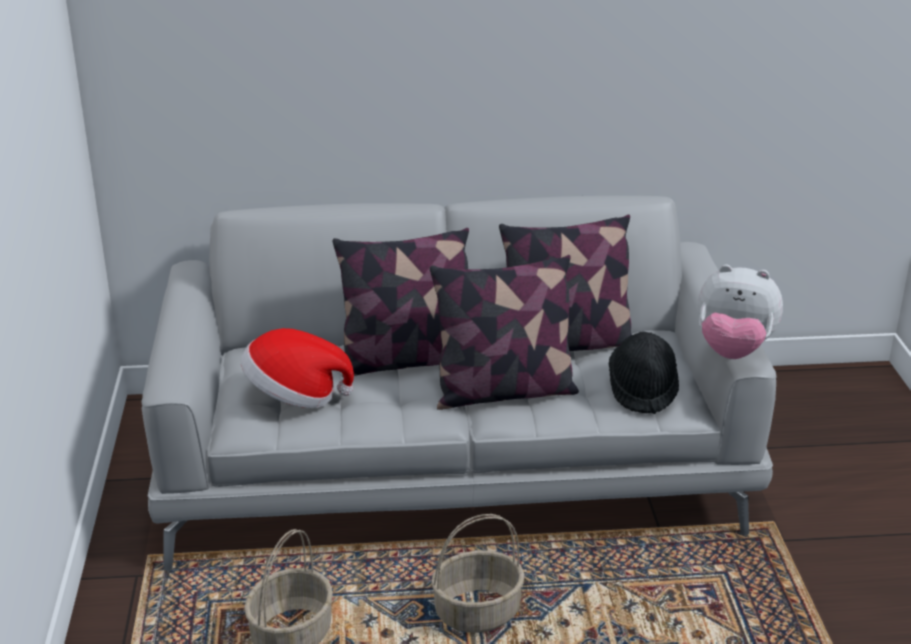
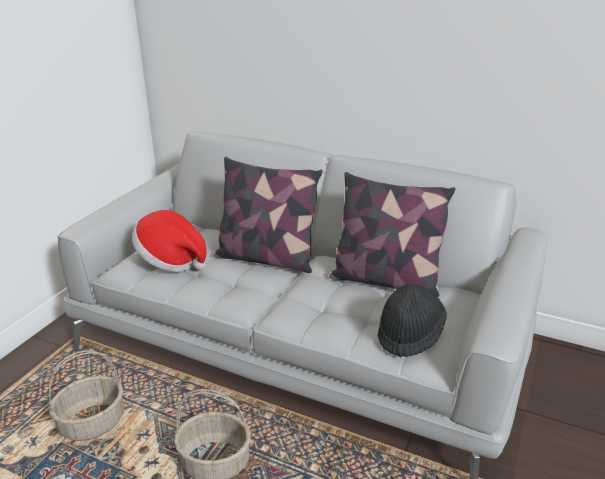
camera: 30 degrees right, 0 degrees up
(504, 392) = (305, 300): pillow -> none
(733, 351) = (487, 326): plush toy -> none

